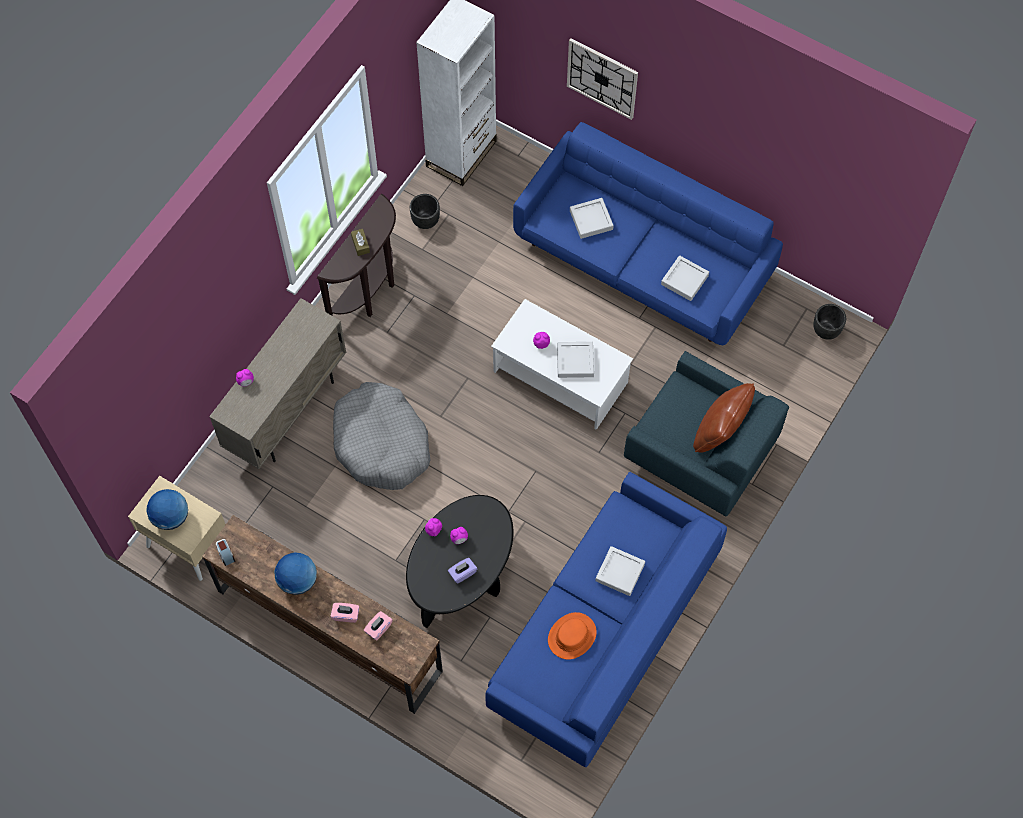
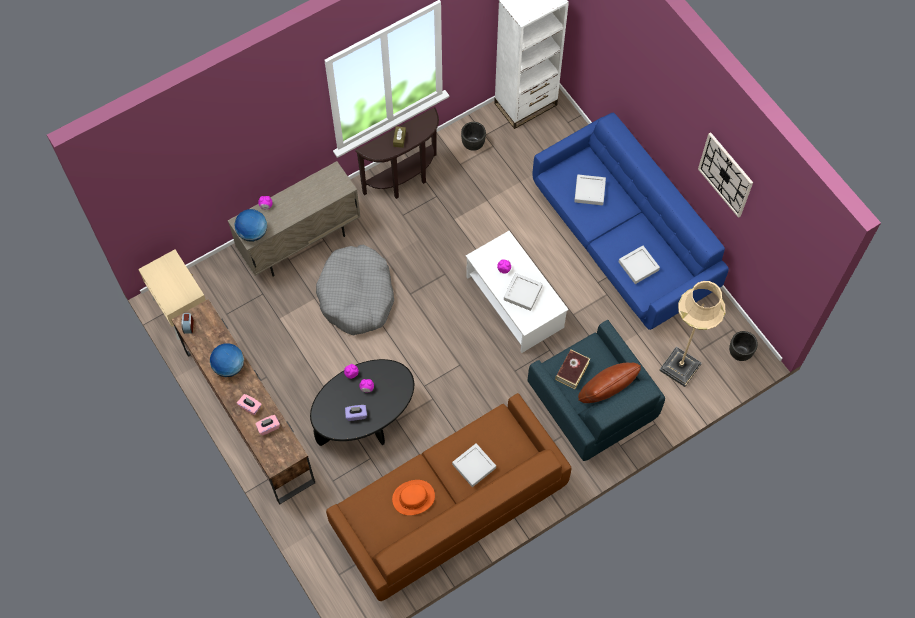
camera: 25 degrees right, 0 degrees up
(171, 517) = (167, 282): globe -> globe (253, 233)
(602, 78) = (634, 82): wall clock -> wall clock (725, 174)
(602, 632) = (448, 506): blue sofa -> brown sofa
(672, 423) = (572, 371): none -> book
(772, 373) = (680, 367): none -> beige floor lamp

